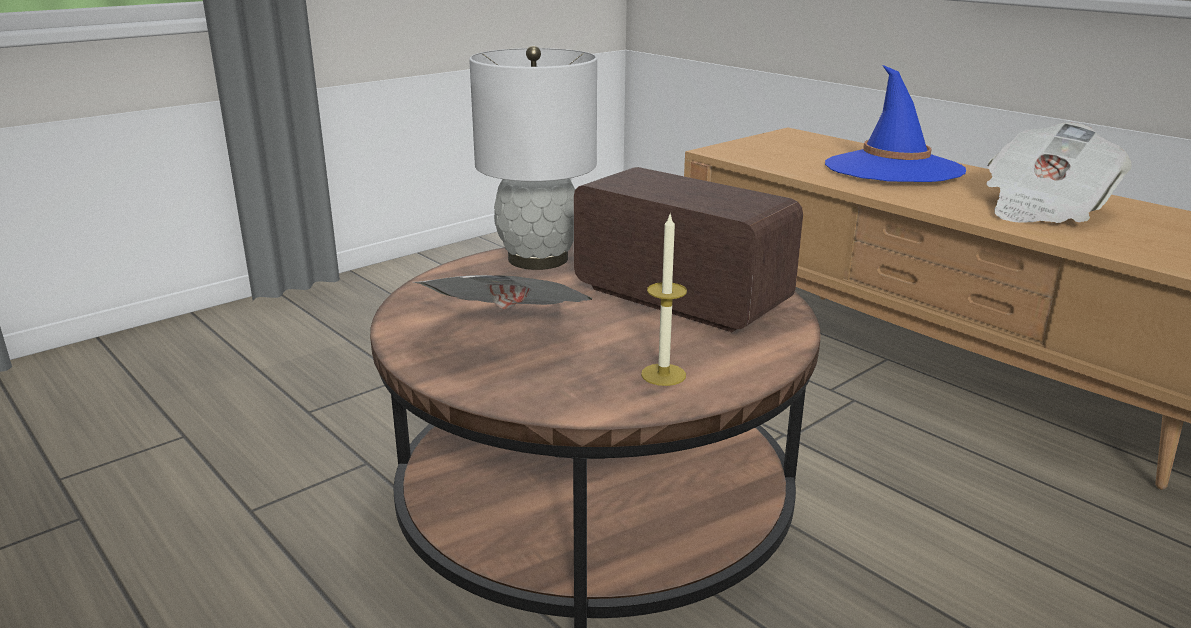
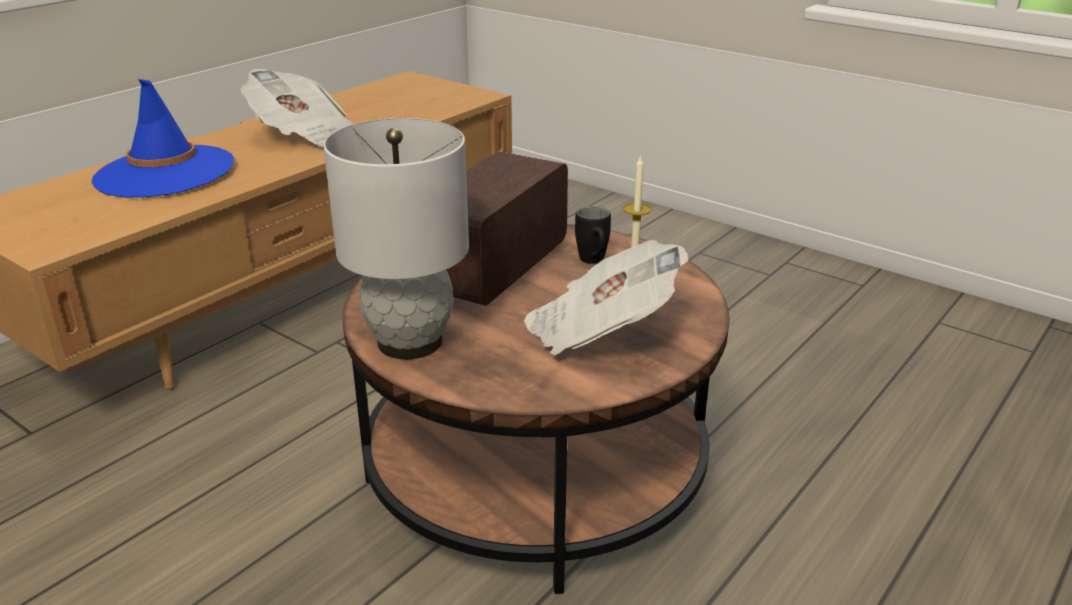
camera: 100 degrees left, 5 degrees up
(687, 352) = (594, 262): none -> black mug

